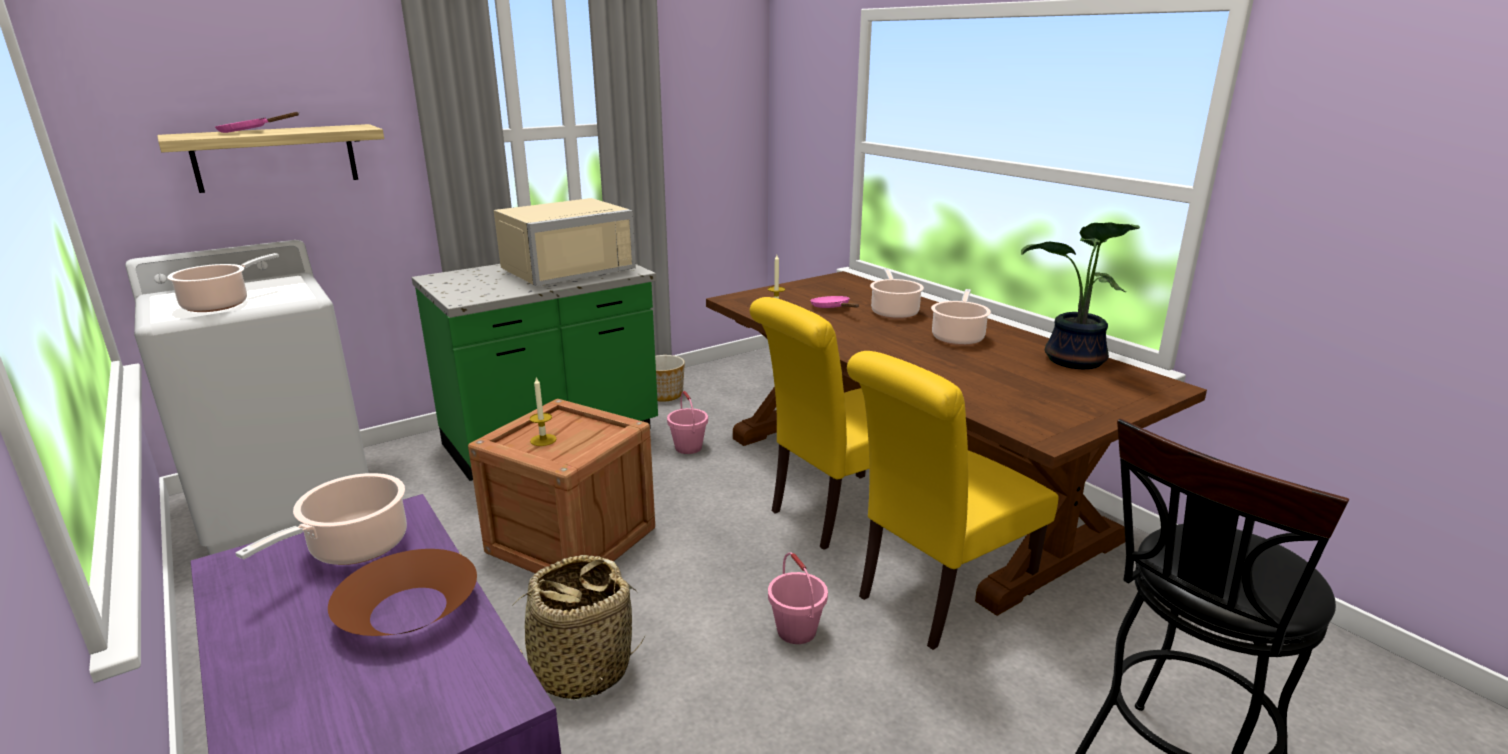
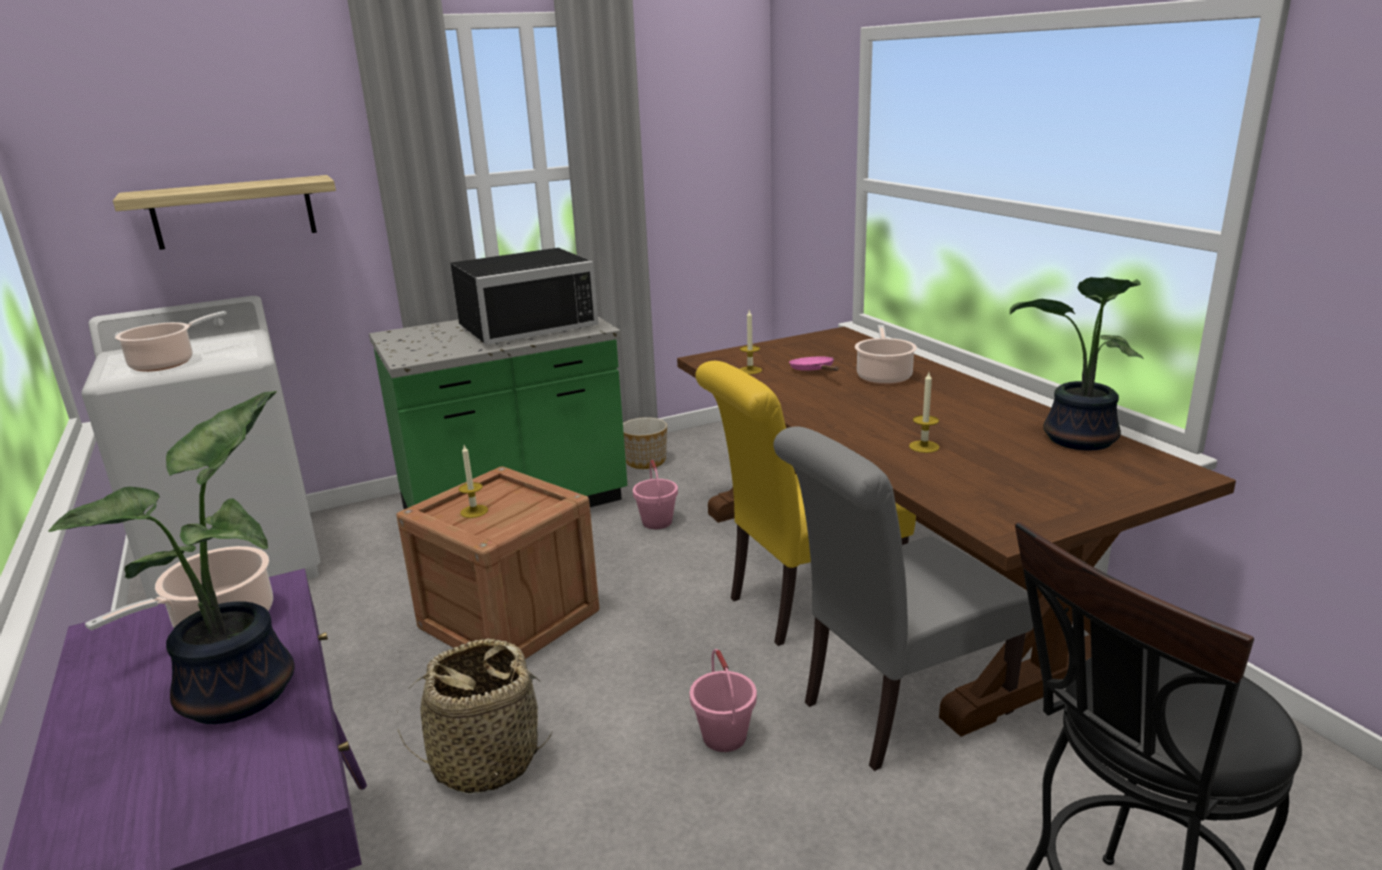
camera: 10 degrees right, 0 degrees up
(249, 132) = (204, 187): pink frying pan -> none
(409, 610) = (246, 691): brown bowl -> potted plant
(565, 270) = (525, 326): beige microwave -> black microwave
(936, 597) = (894, 709): yellow chair -> grey chair
(951, 369) = (924, 446): none -> candle
(958, 337) = (948, 407): cooking pot -> none

